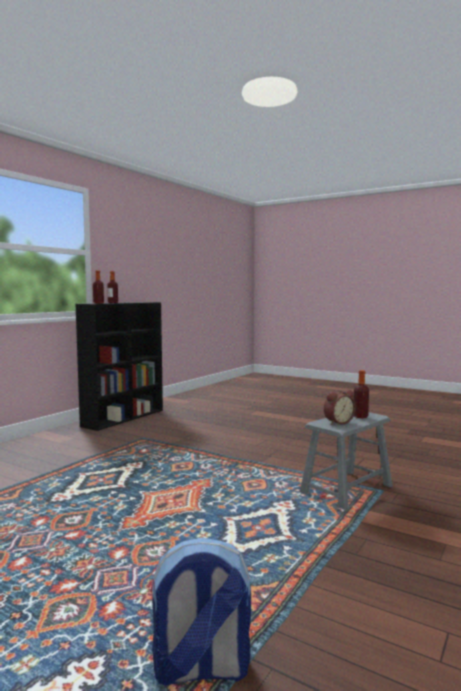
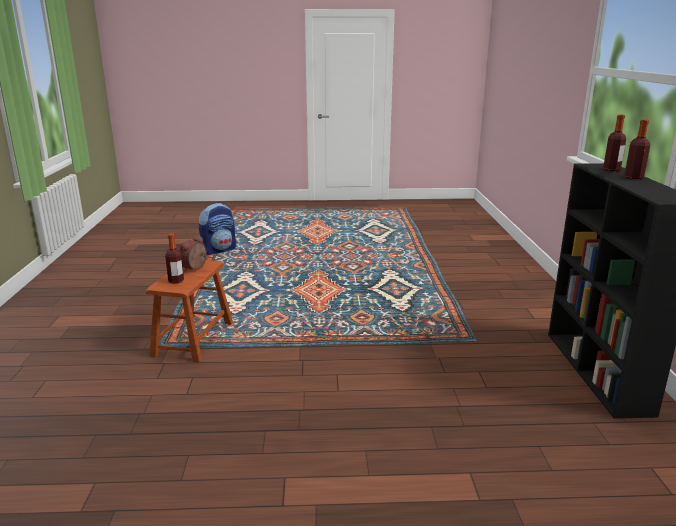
camera: 145 degrees right, 15 degrees up
(346, 489) = (193, 339): grey stool -> brown stool

